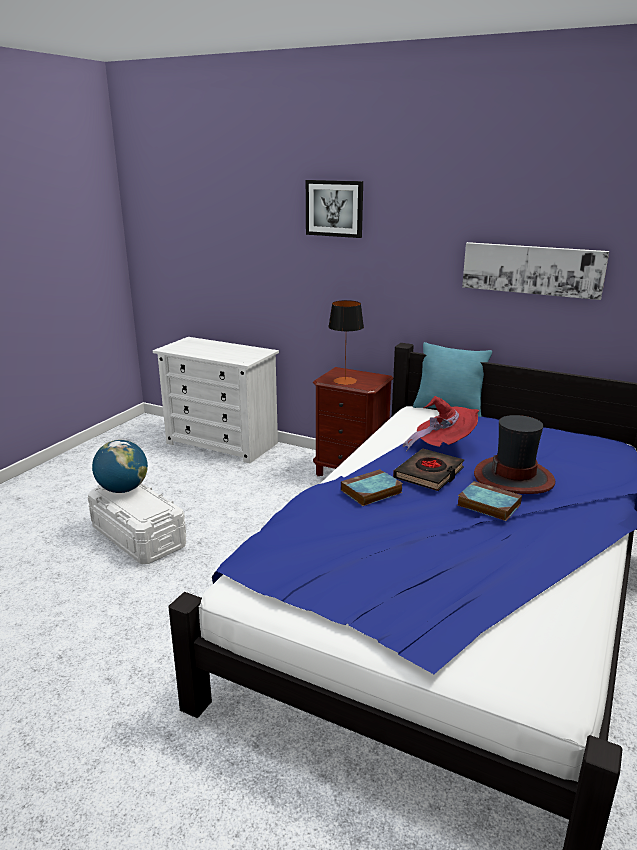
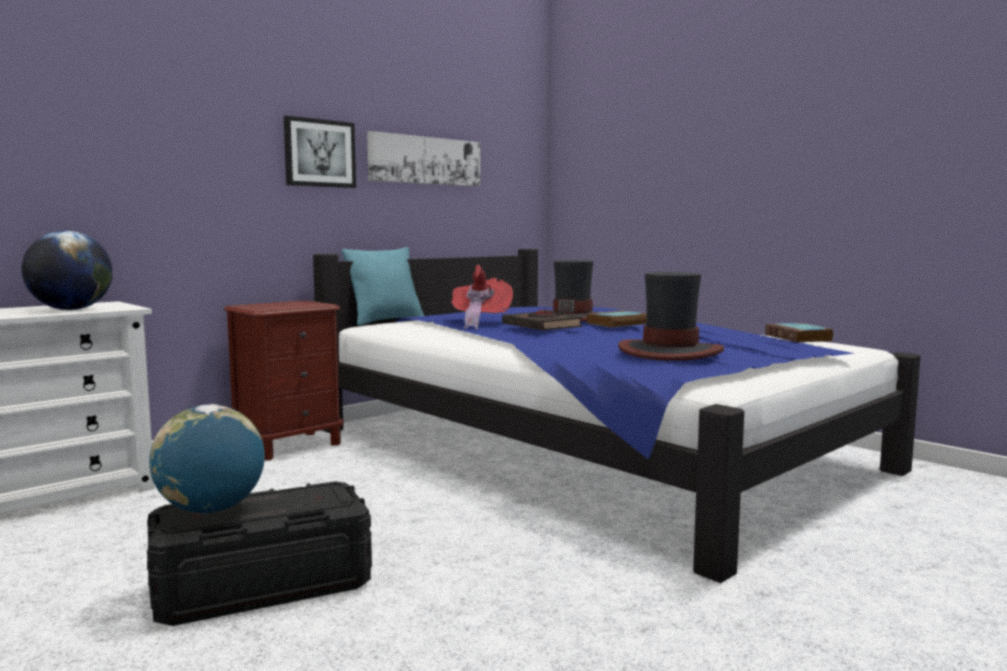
camera: 70 degrees left, 15 degrees down
(138, 536) = (262, 586): white storage box -> black storage box
(227, 355) = (71, 310): none -> globe
(324, 549) = (670, 352): none -> hat
(334, 208) = (203, 79): picture -> picture (319, 153)
(345, 381) = (287, 306): table lamp -> none
(370, 492) = (562, 337): book -> book (799, 338)

